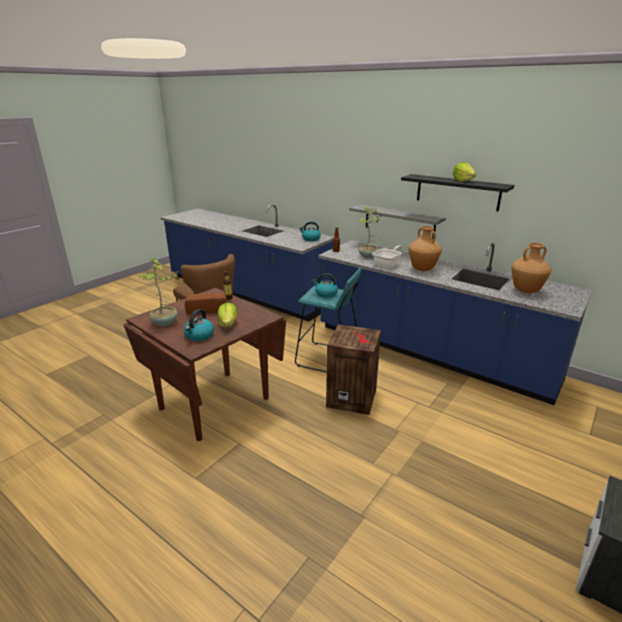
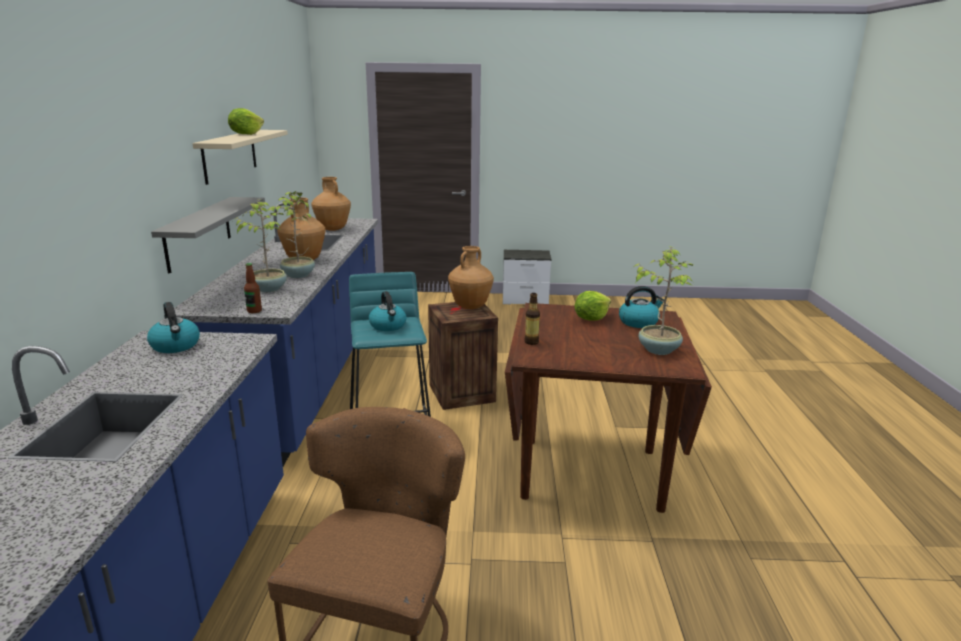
camera: 125 degrees left, 5 degrees down
(207, 310) = (584, 341): bread -> none
(358, 342) = (470, 307): none -> brown vase
(387, 264) = (298, 275): frying pan -> potted plant
(457, 192) = (230, 155): black shelf -> beige shelf

